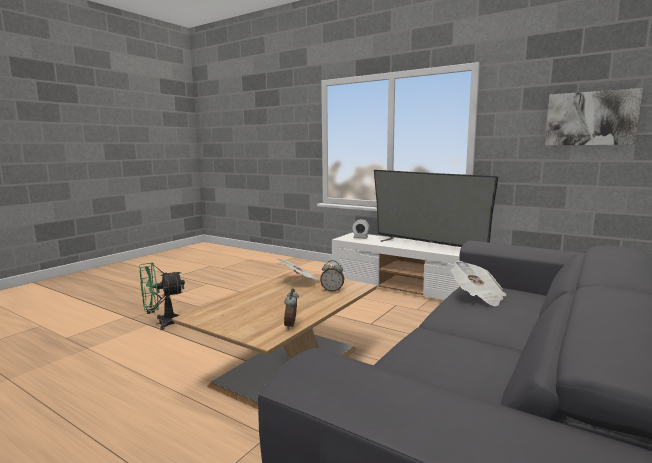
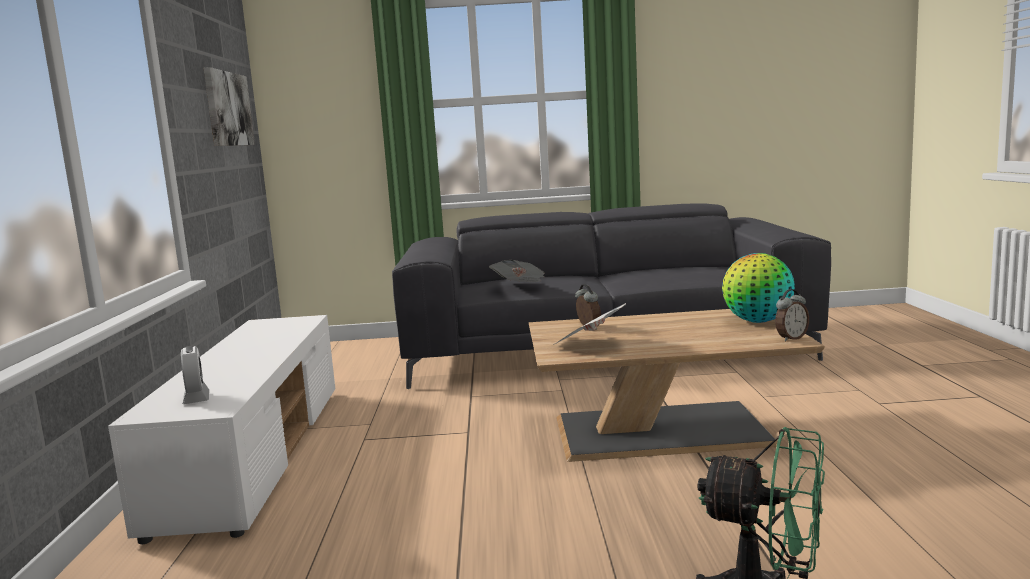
camera: 125 degrees left, 0 degrees up
(240, 327) = (758, 321): none -> globe
(292, 325) = (707, 313): alarm clock -> alarm clock (791, 338)
(428, 246) = (254, 346): television -> none

